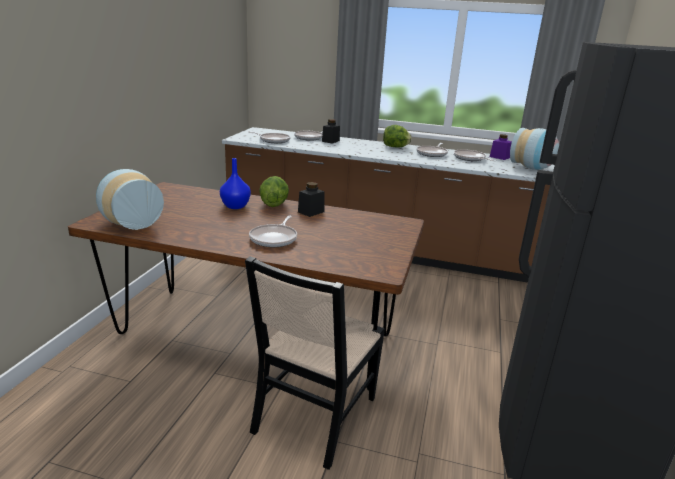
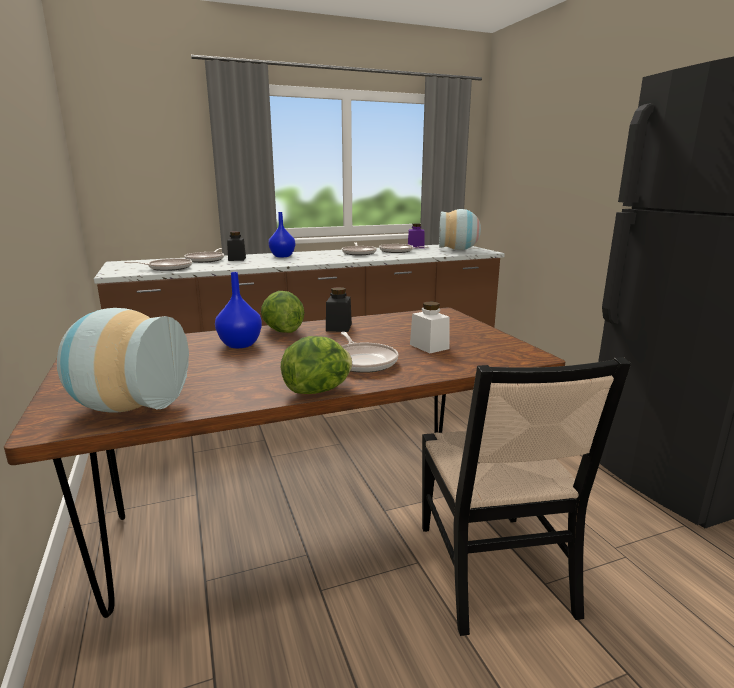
camera: 35 degrees left, 5 degrees down
(334, 243) = (429, 346): none -> white jar
(366, 144) = (282, 256): none -> blue vase
(395, 147) = (314, 254): lettuce -> lettuce (319, 390)

